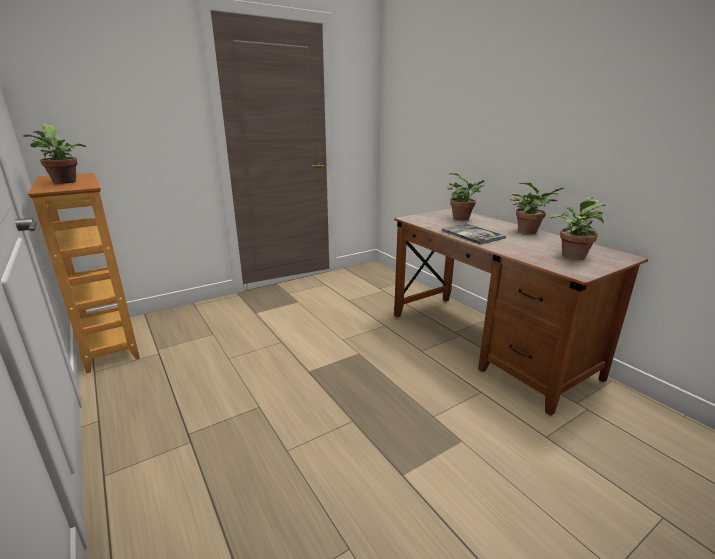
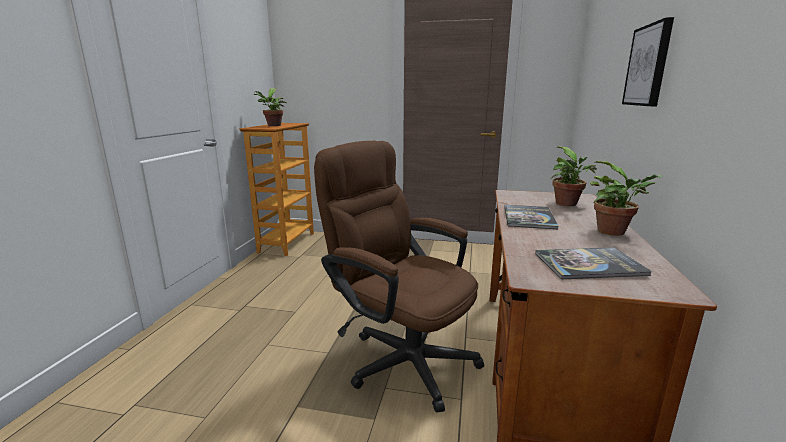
camera: 45 degrees right, 5 degrees down
(407, 389) = (401, 357): none -> brown office chair
(513, 108) = (648, 65): none -> picture
(572, 255) = (589, 264): potted plant -> book

